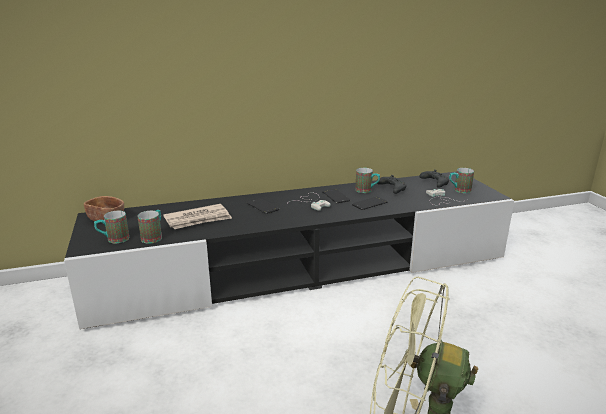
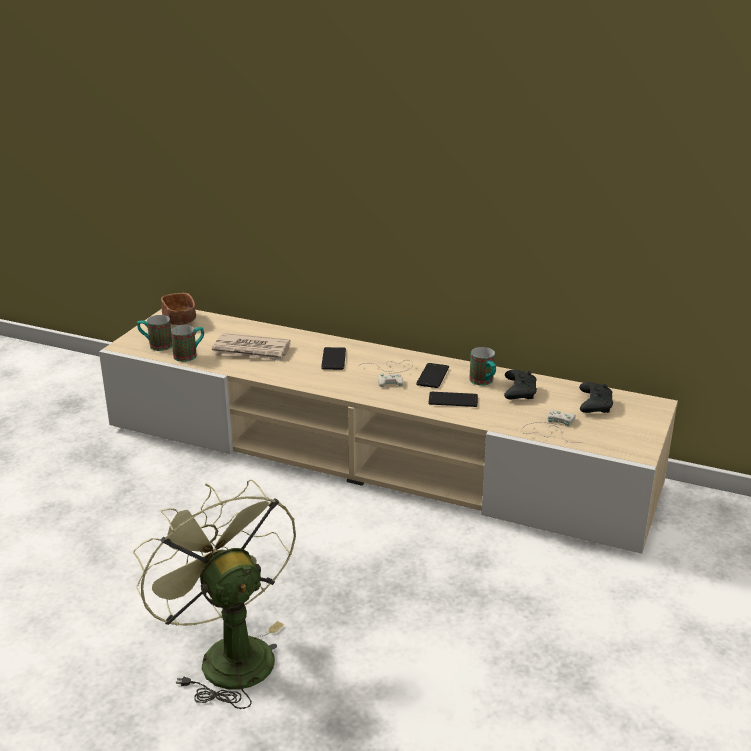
camera: 40 degrees right, 5 degrees up
(303, 268) = (376, 456): black tv stand -> beige tv stand
(459, 190) = (605, 427): mug -> none

